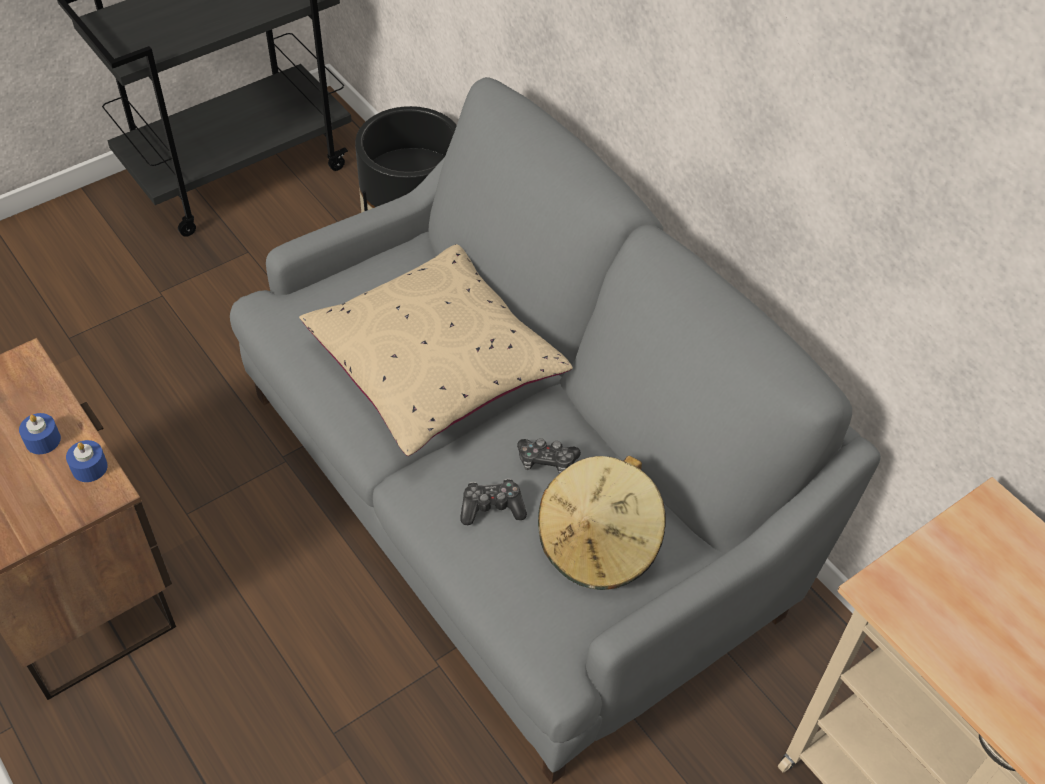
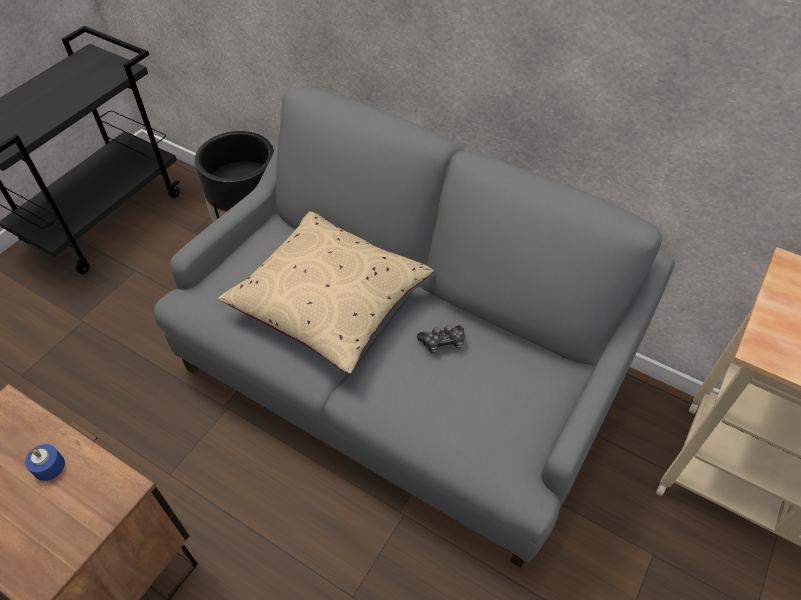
camera: 20 degrees left, 0 degrees up
(89, 467) = (100, 475): blue candle -> none
(492, 507) = (422, 389): game controller -> none
(598, 544) = (508, 388): beige hat -> none

